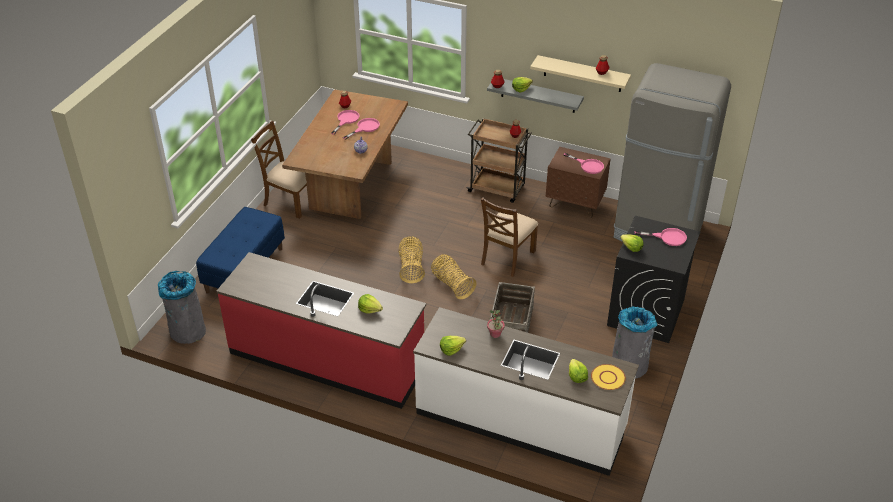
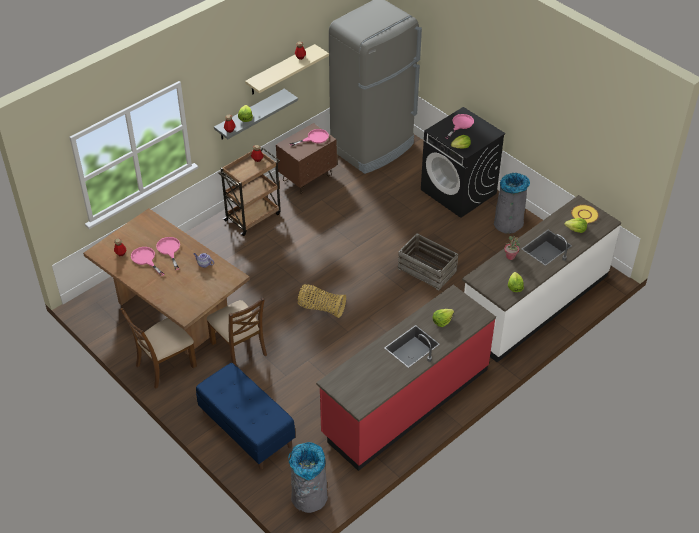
camera: 65 degrees left, 5 degrees up
(452, 284) = (359, 289): basket -> none
(507, 257) = (347, 243): brown chair -> brown chair (239, 348)

